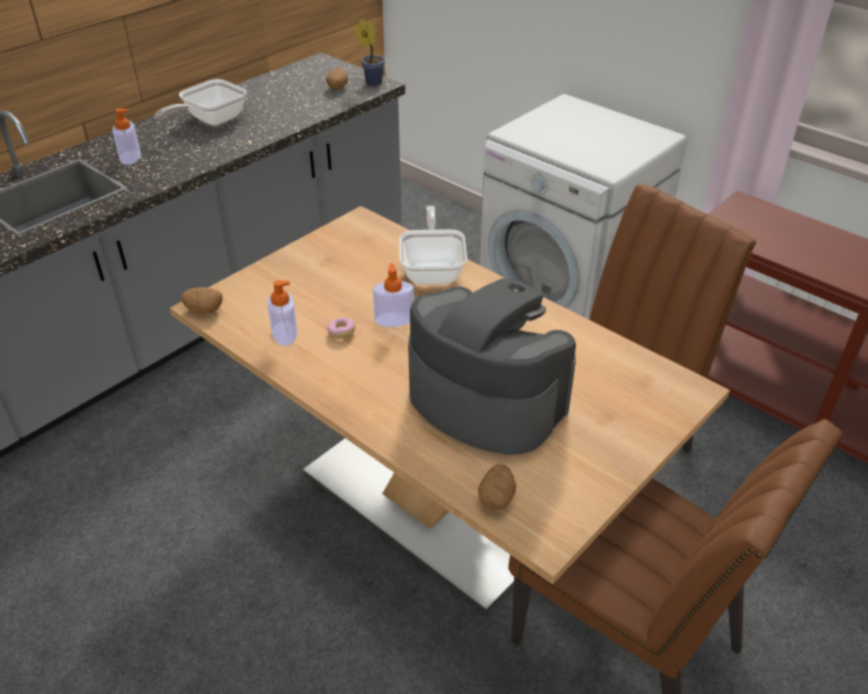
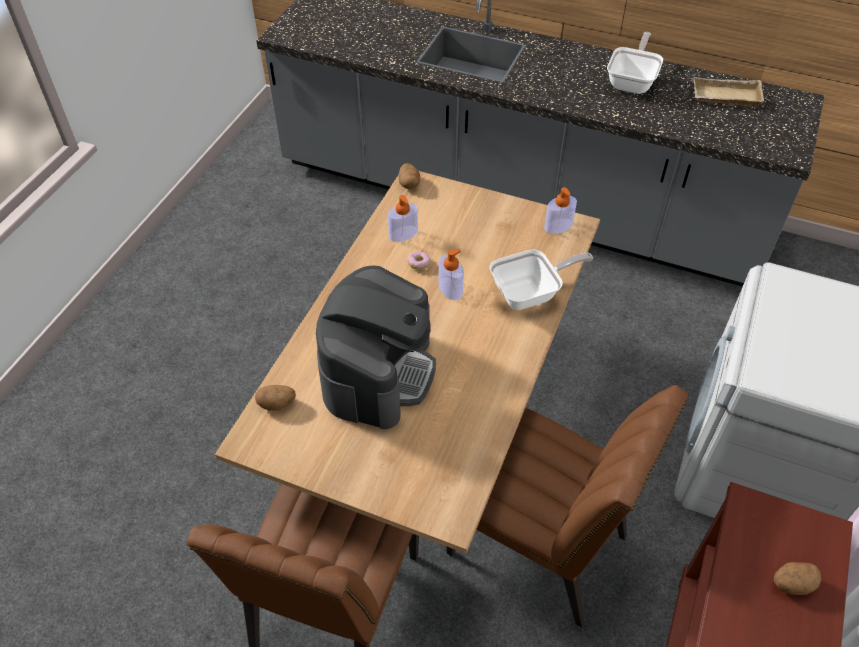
camera: 70 degrees right, 10 degrees up
(130, 157) = (545, 66): soap dispenser -> soap dispenser (558, 226)
(210, 120) = (632, 82): frying pan -> frying pan turned 90 degrees clockwise
(280, 88) = (725, 97): none -> beige tray
(337, 88) = (757, 131): potato -> potato (791, 584)
(372, 82) = (791, 148): potted plant -> none

